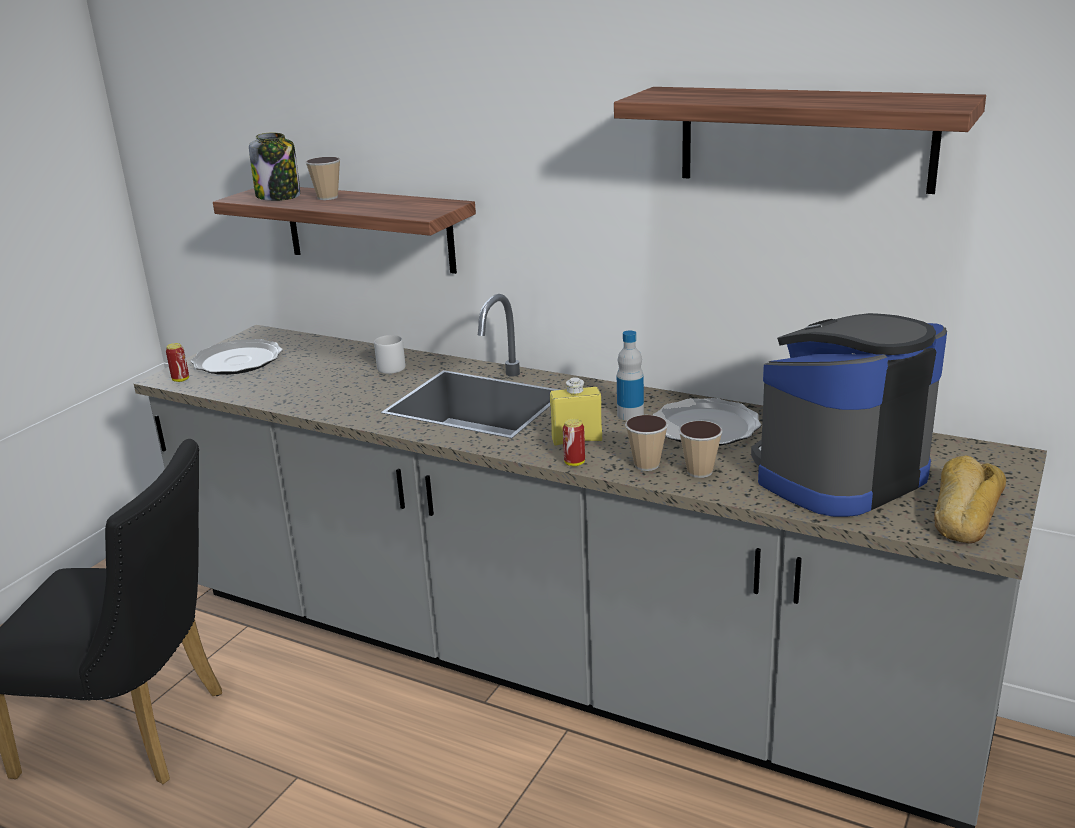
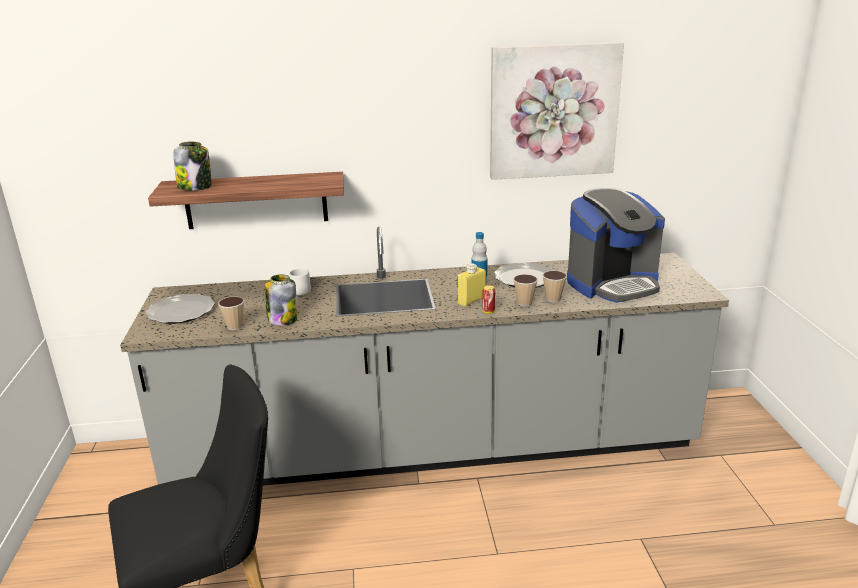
camera: 35 degrees left, 0 degrees up
(180, 380) = (156, 333): can -> none
(318, 399) = (282, 319): none -> jar
(327, 197) = (235, 182): cup -> cup (235, 326)
(805, 138) = (553, 111): shelf -> picture
(838, 475) = (613, 284): coffee machine -> coffee machine turned 135 degrees counterclockwise
(964, 511) = (680, 285): bread -> none

